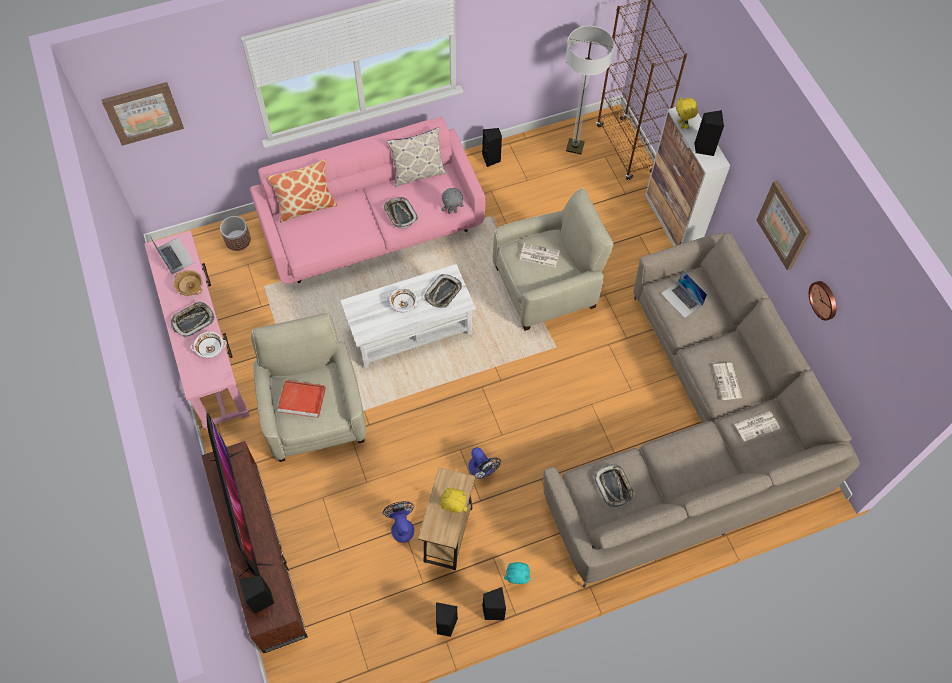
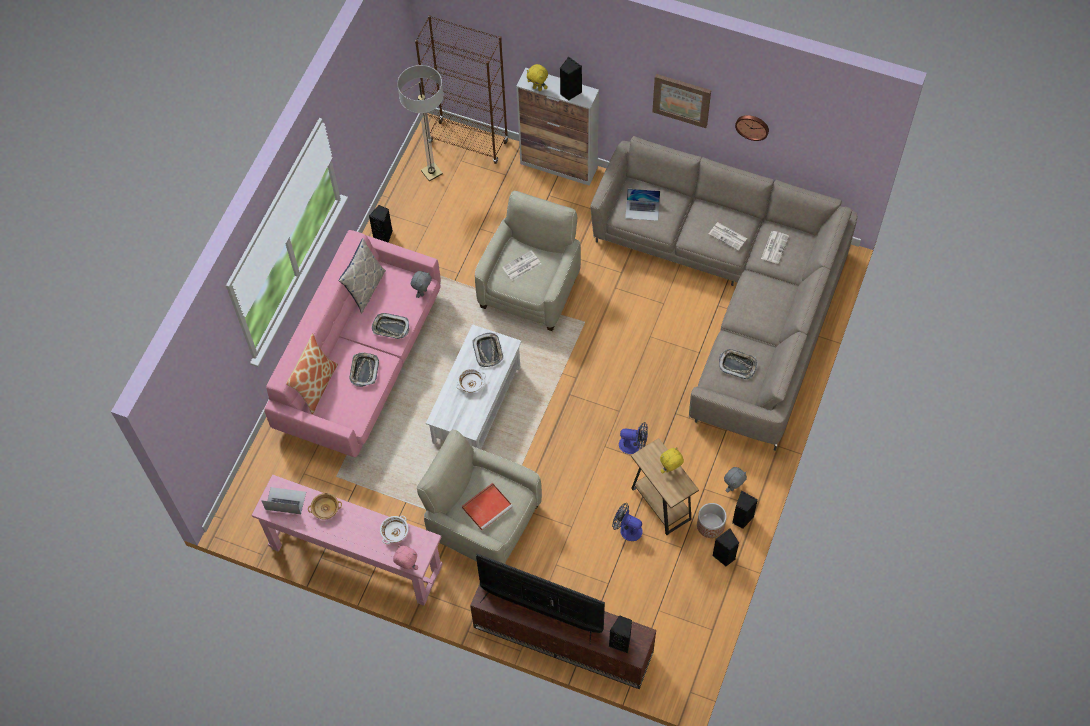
camera: 45 degrees left, 0 degrees up
(143, 112) = (189, 408): picture -> none
(187, 380) = (407, 566): none -> pink plush toy
(193, 321) = (358, 527): tray -> tray (364, 370)
(238, 240) = (273, 464): planter -> planter (710, 525)
(517, 580) = (733, 487): turquoise plush toy -> grey plush toy

